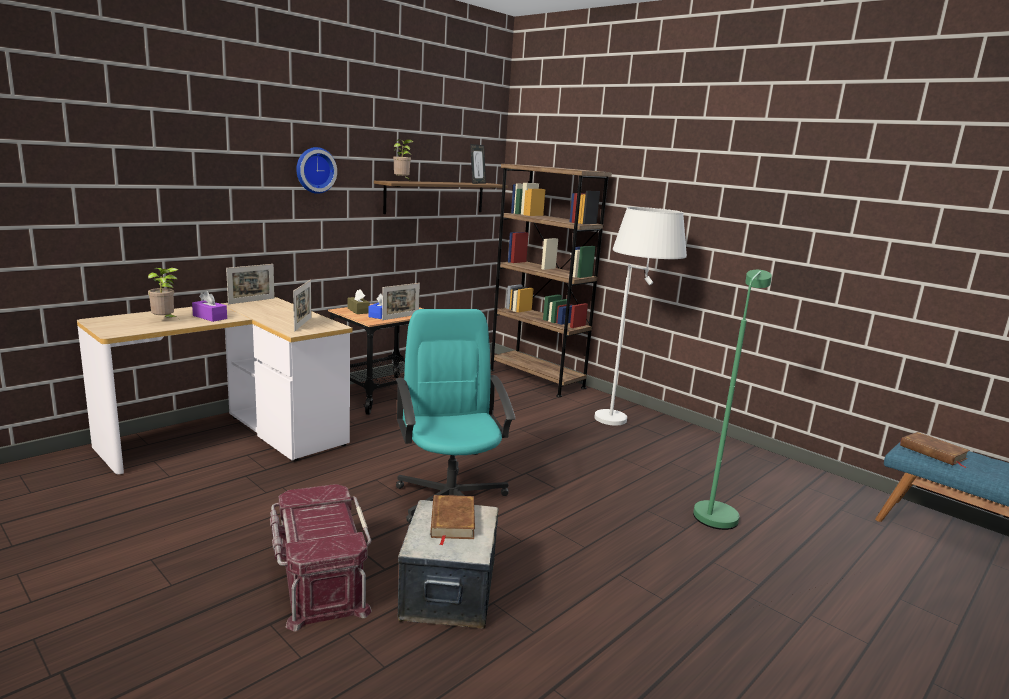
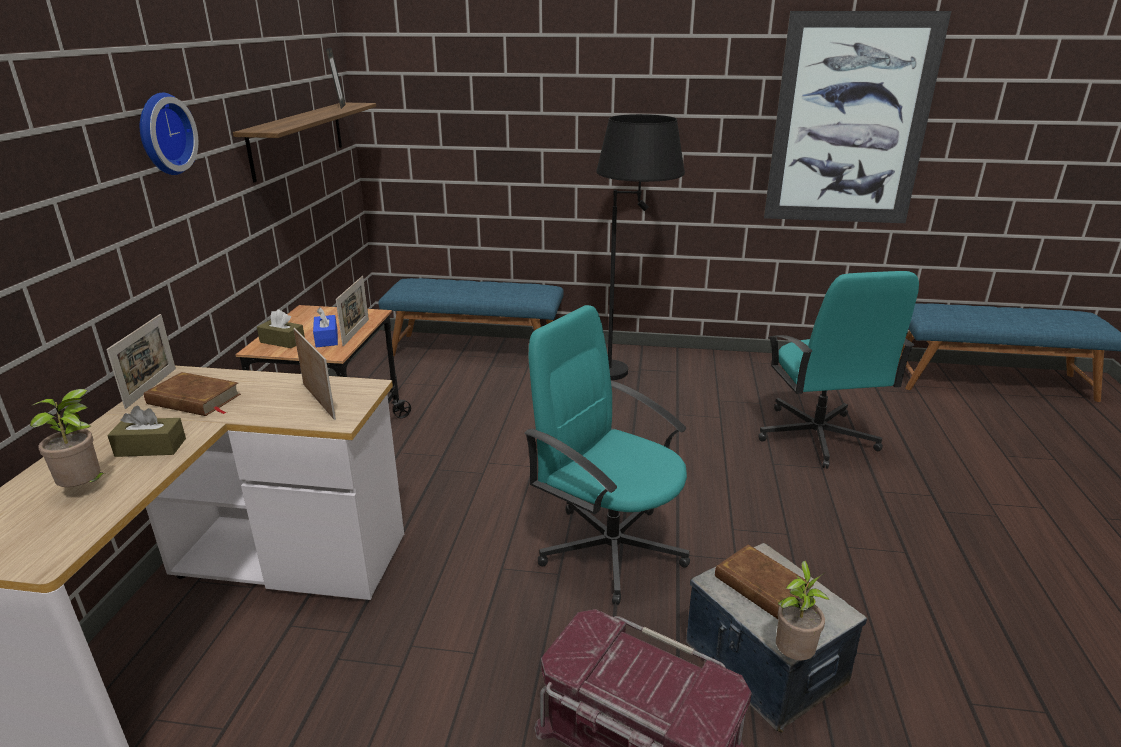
camera: 35 degrees left, 10 degrees up
(210, 317) = (151, 447): purple tissue box -> brown tissue box
(402, 181) = (269, 124): potted plant -> potted plant (793, 655)
(536, 379) = (476, 349): brown bookcase -> blue bench
(626, 424) = (630, 372): white floor lamp -> black floor lamp
(716, 511) = (816, 437): green floor lamp -> turquoise office chair
(863, 239) = (850, 122): none -> picture
(933, 452) = (946, 315): brown book -> brown book (194, 400)

